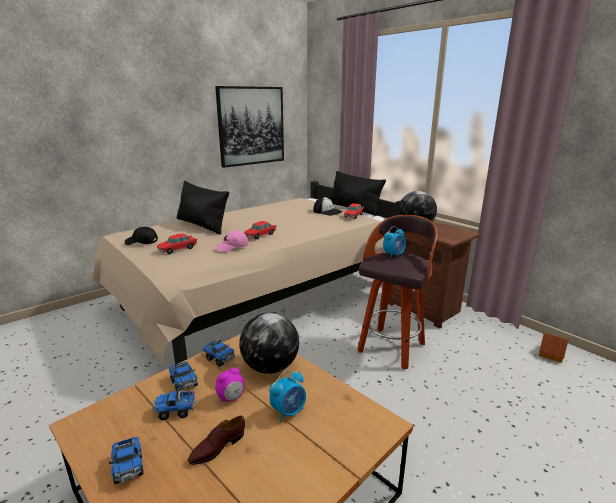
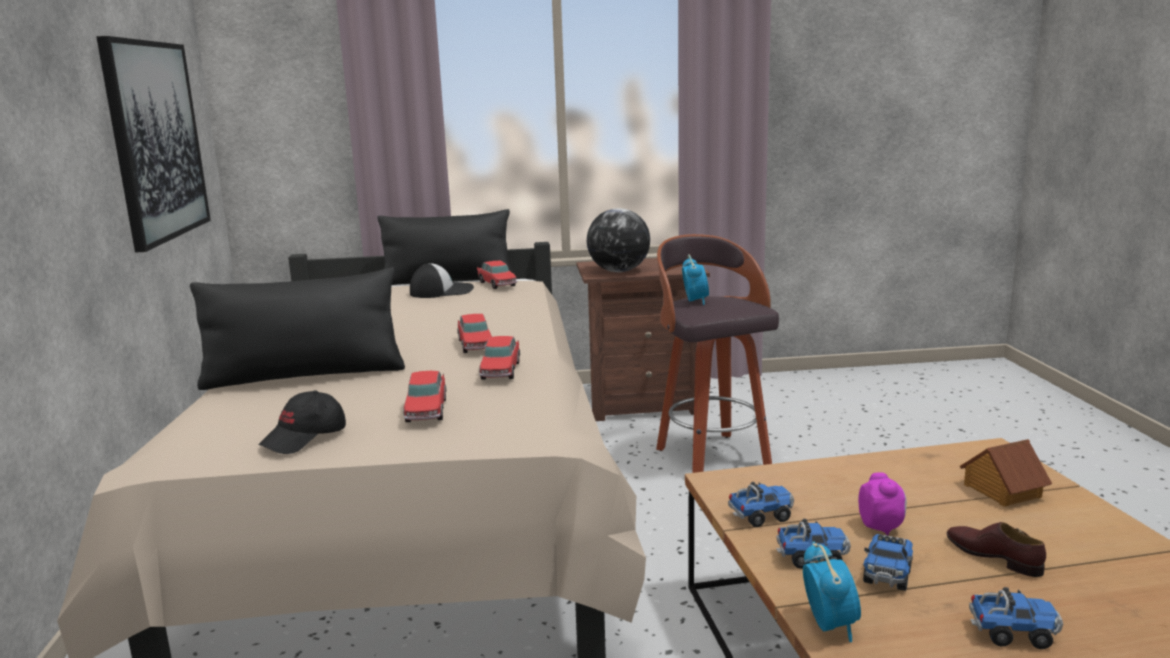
camera: 55 degrees left, 5 degrees down
(217, 447) = (993, 556): brown shoe -> brown shoe turned 150 degrees clockwise
(232, 247) = (500, 371): pink cap -> toy car
(270, 367) = (820, 484): globe -> none
(289, 411) = (938, 495): alarm clock -> alarm clock (829, 625)
(550, 353) = (818, 384): toy house -> toy house (1001, 490)

